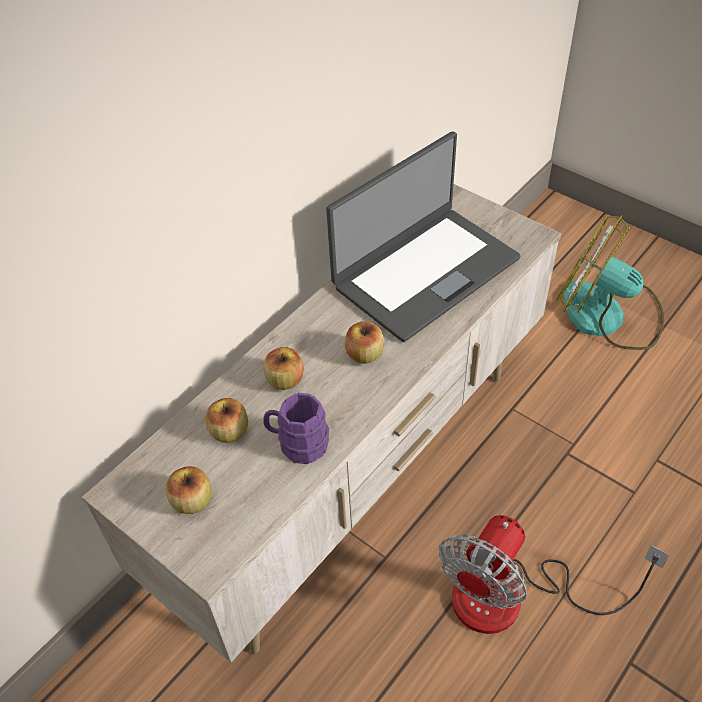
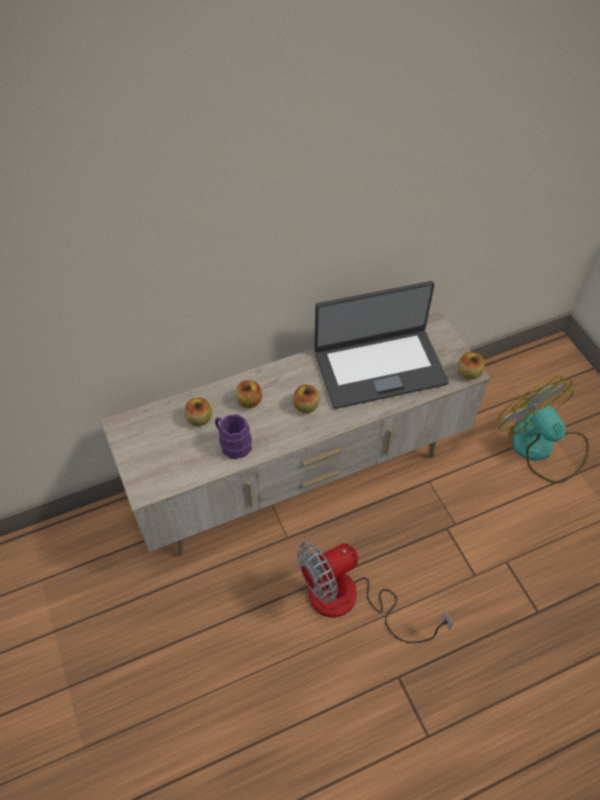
camera: 25 degrees right, 5 degrees up
(192, 501) = (156, 450): apple -> apple (468, 373)

